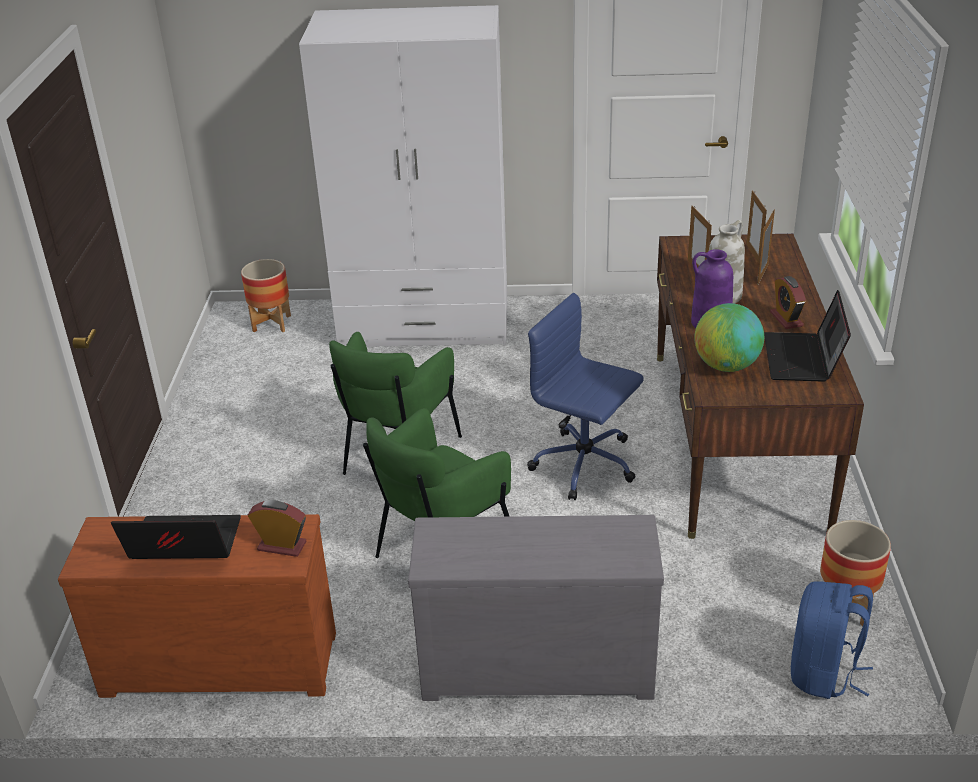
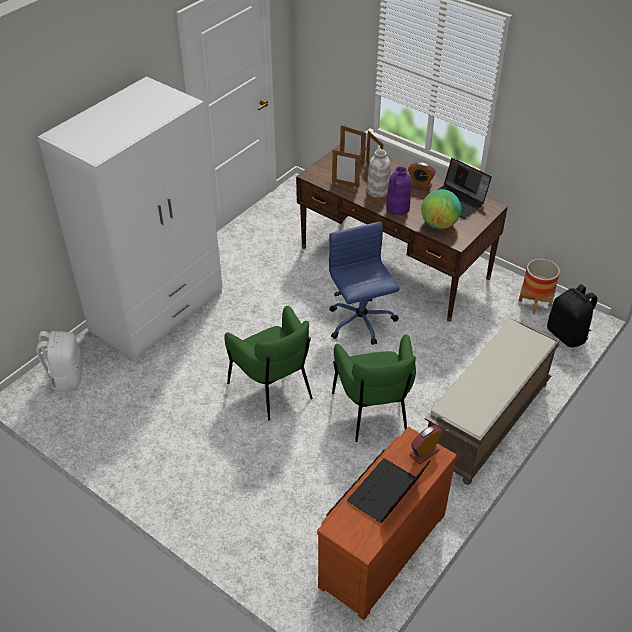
camera: 55 degrees left, 10 degrees up
(271, 323) = (66, 377): planter -> white backpack
(536, 662) = (487, 421): grey dresser -> brown bench
(586, 465) = (361, 323): blue office chair -> blue office chair turned 90 degrees clockwise
(824, 673) = (567, 335): blue backpack -> black backpack

